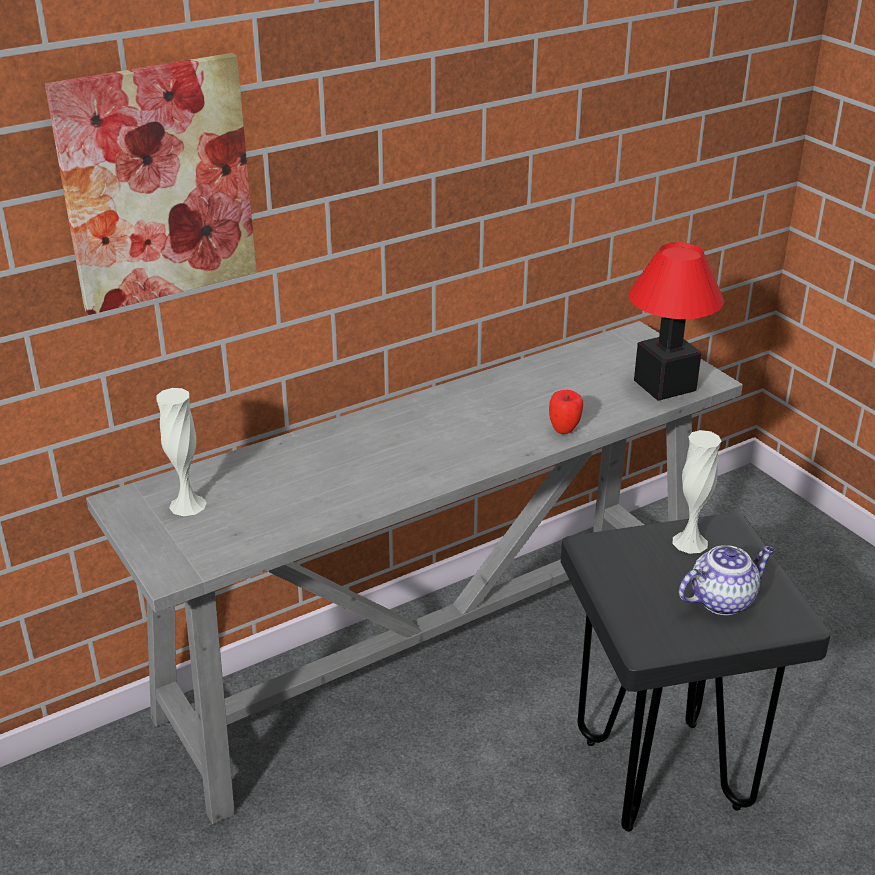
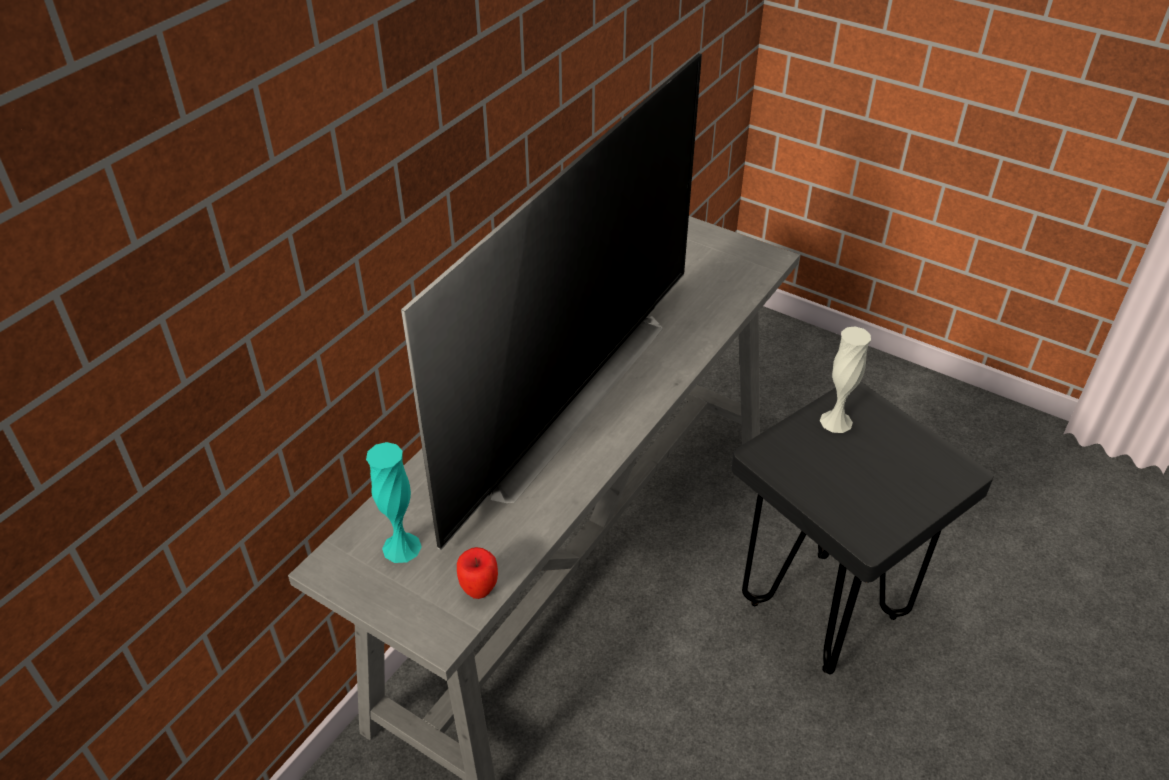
camera: 25 degrees left, 10 degrees up
(156, 183) = (310, 235): picture -> none
(187, 505) = (401, 547): white vase -> turquoise vase
(413, 434) = (561, 394): none -> television
(564, 430) = (689, 347): apple -> apple (479, 590)
(665, 386) = (741, 275): table lamp -> none
(722, 599) = (896, 470): teapot -> none

